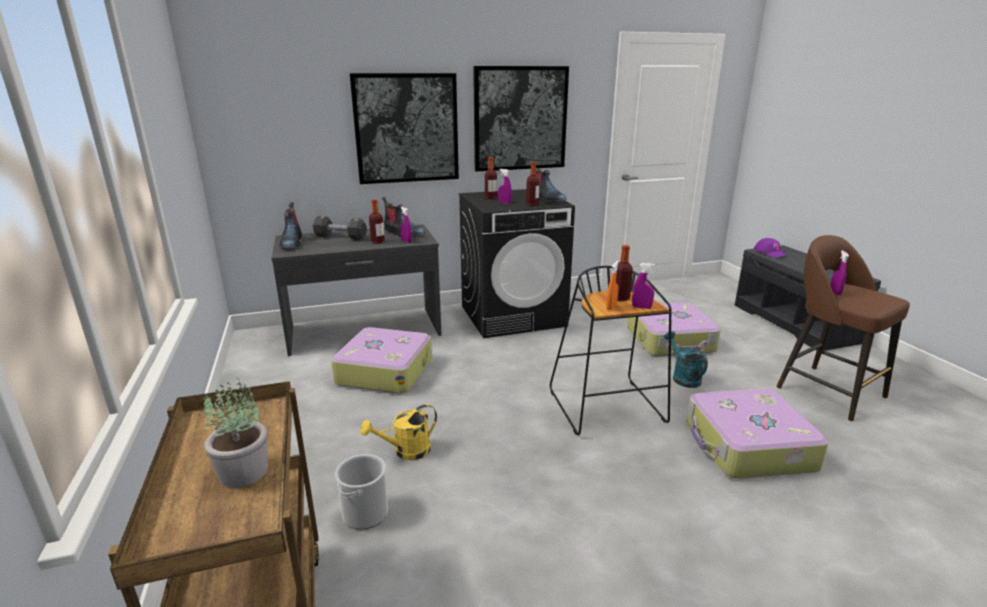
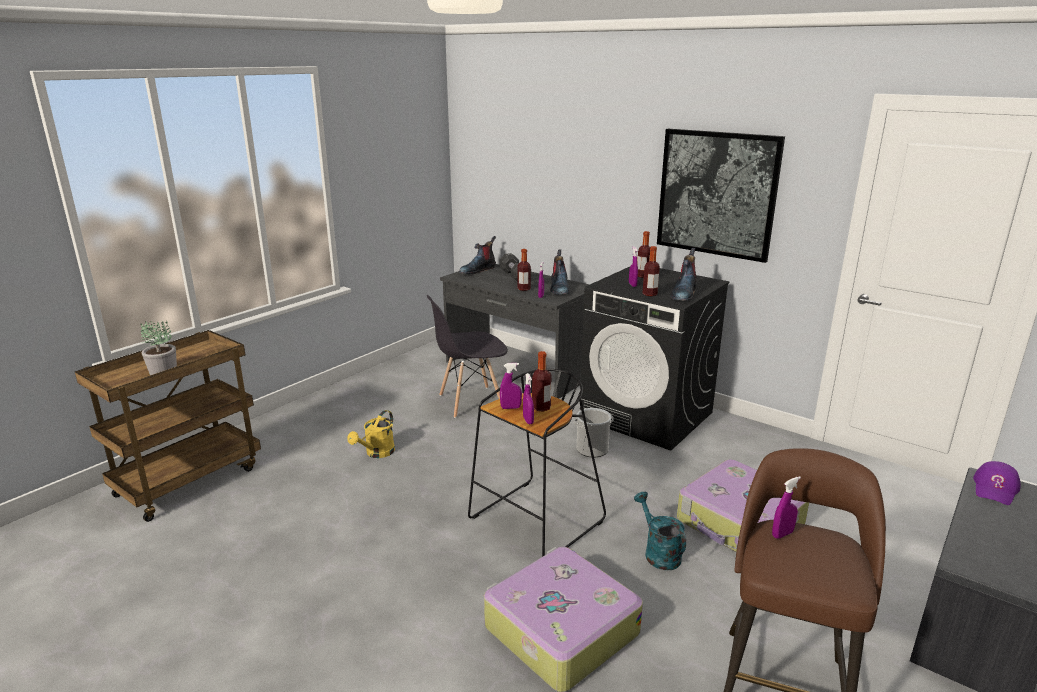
camera: 55 degrees right, 0 degrees up
(365, 513) = (302, 466): bucket -> bucket (592, 449)
(385, 371) = (470, 402): suitcase -> grey chair
(406, 128) = (597, 186): picture -> none
(406, 451) = (377, 453): yellow watering can -> yellow watering can turned 90 degrees counterclockwise
(611, 307) = (510, 408): orange spray bottle -> purple spray bottle
(683, 377) = (658, 553): turquoise watering can -> turquoise watering can turned 60 degrees counterclockwise

